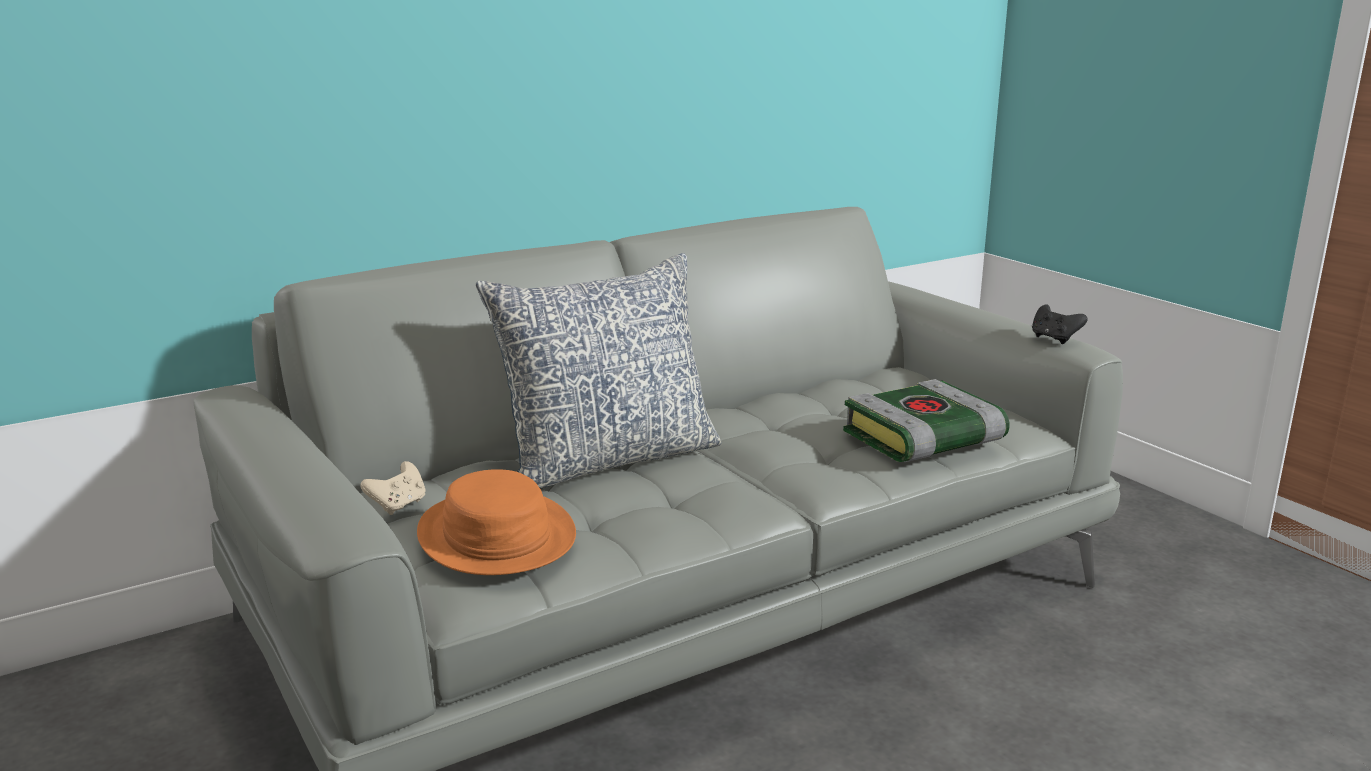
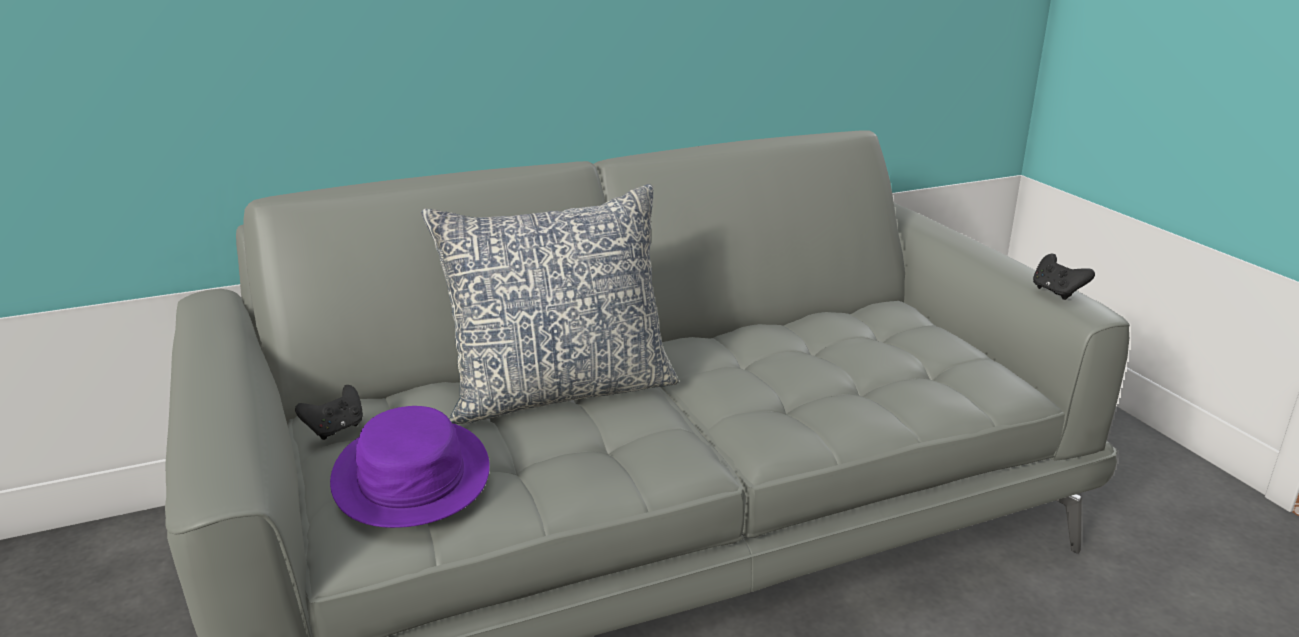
camera: 10 degrees right, 5 degrees up
(398, 506) = (335, 429): beige game controller -> black game controller
(496, 535) = (410, 475): orange hat -> purple hat
(922, 440) = (891, 395): book -> none

